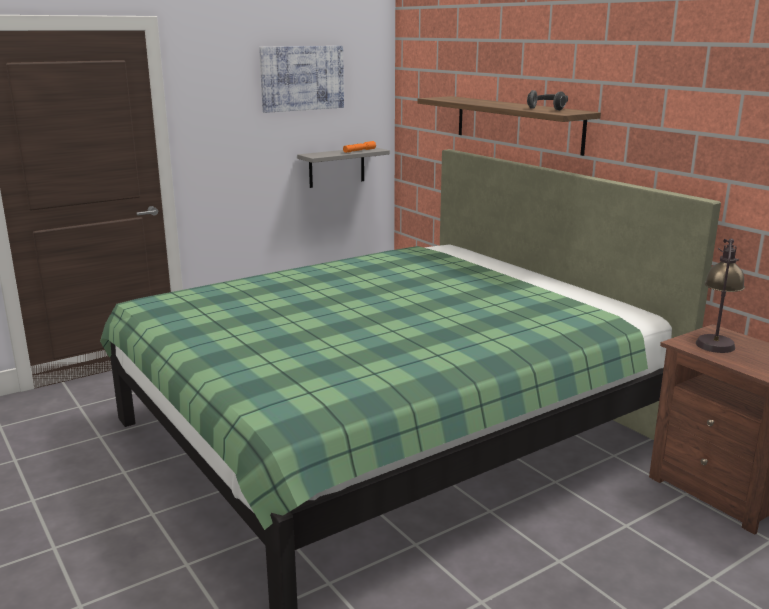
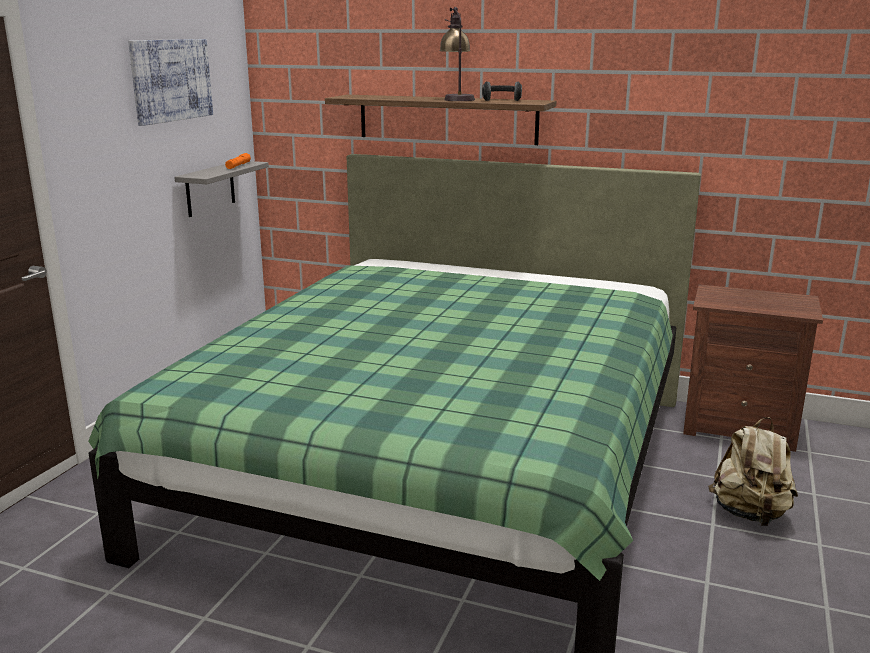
camera: 35 degrees left, 0 degrees up
(610, 568) = (750, 514): none -> beige backpack
(715, 340) = (723, 296): table lamp -> table lamp (456, 99)

